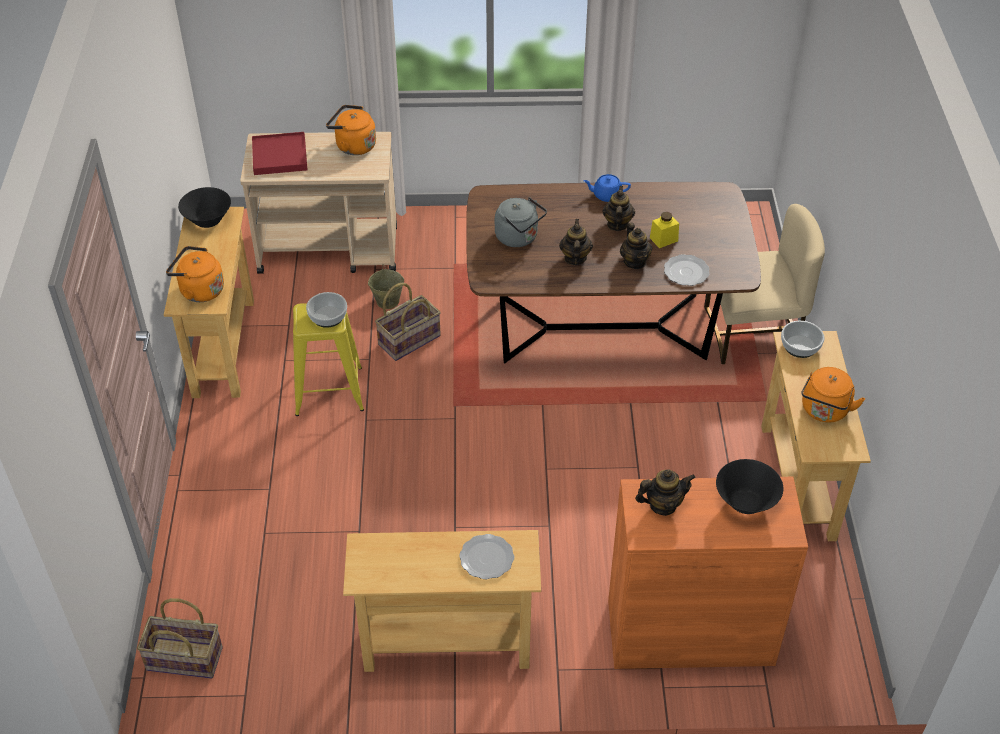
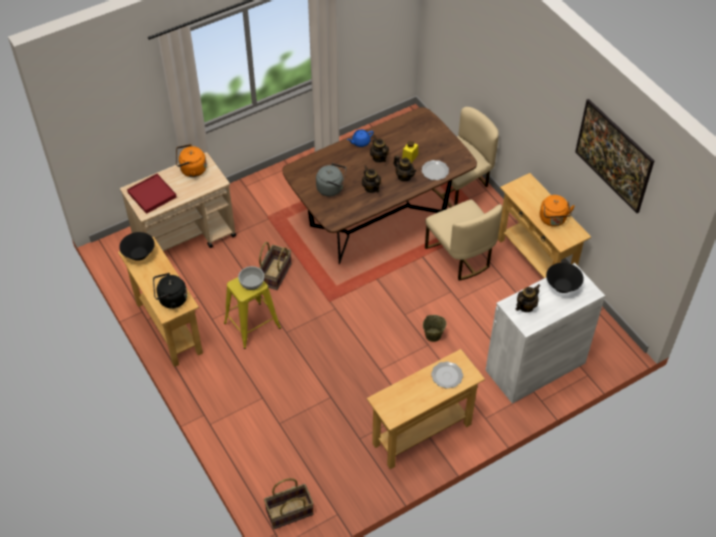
camera: 30 degrees left, 5 degrees up
(199, 290) = (171, 300): orange kettle -> black kettle
(387, 301) = (244, 256): beige bucket -> beige bucket (433, 335)
(686, 426) = (460, 256): none -> beige chair
(690, 632) = (535, 366): orange cabinet -> white cabinet
(800, 346) = (518, 188): bowl -> none
(915, 340) = (610, 168): none -> picture

